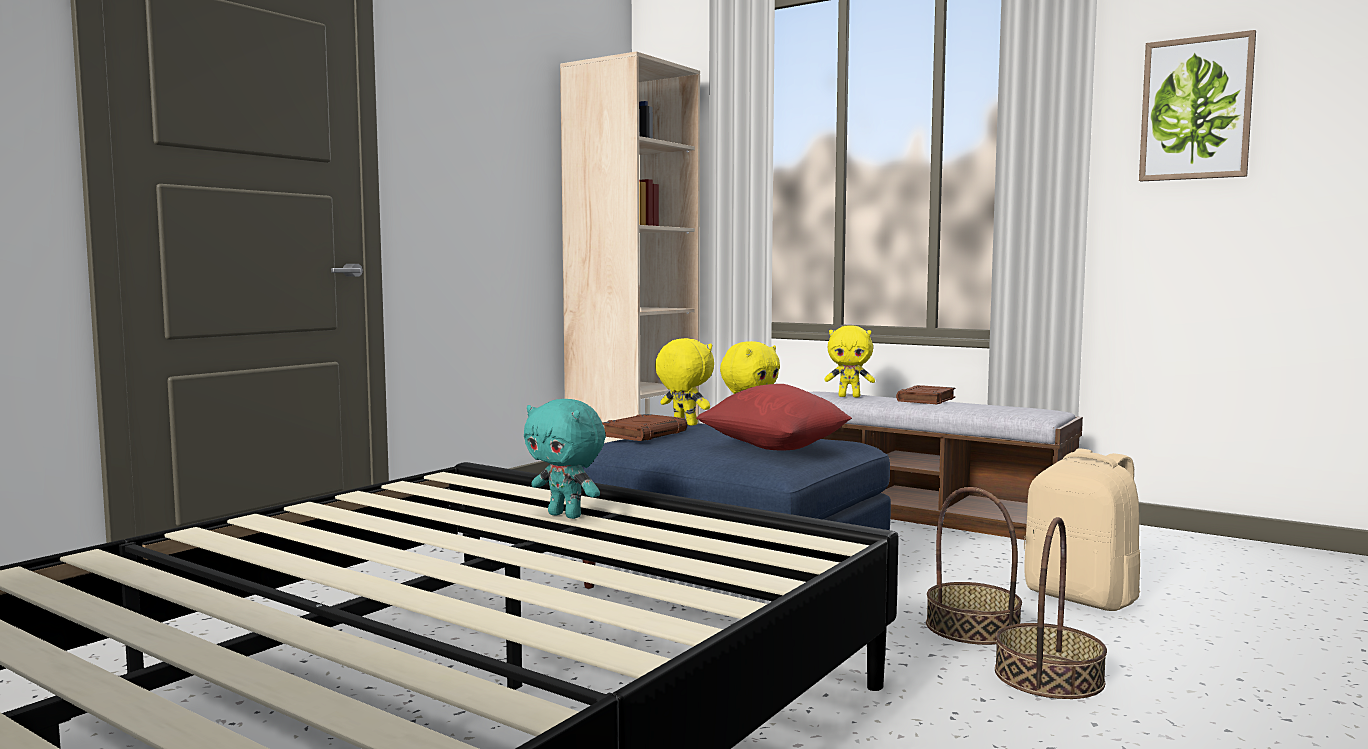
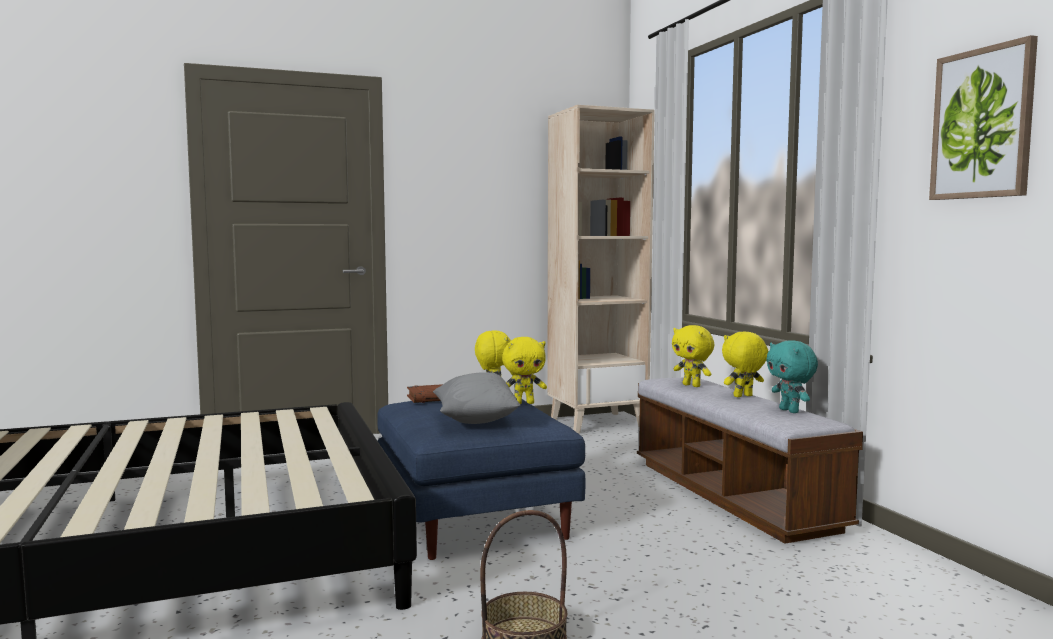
camera: 35 degrees right, 0 degrees up
(566, 515) = (293, 445): turquoise plush toy -> turquoise plush toy (790, 411)
(774, 448) = (476, 420): red pillow -> grey pillow
(926, 400) = (743, 396): brown book -> yellow plush toy
(973, 627) = (558, 590): basket -> none
(1082, 597) = (700, 594): beige backpack -> none

